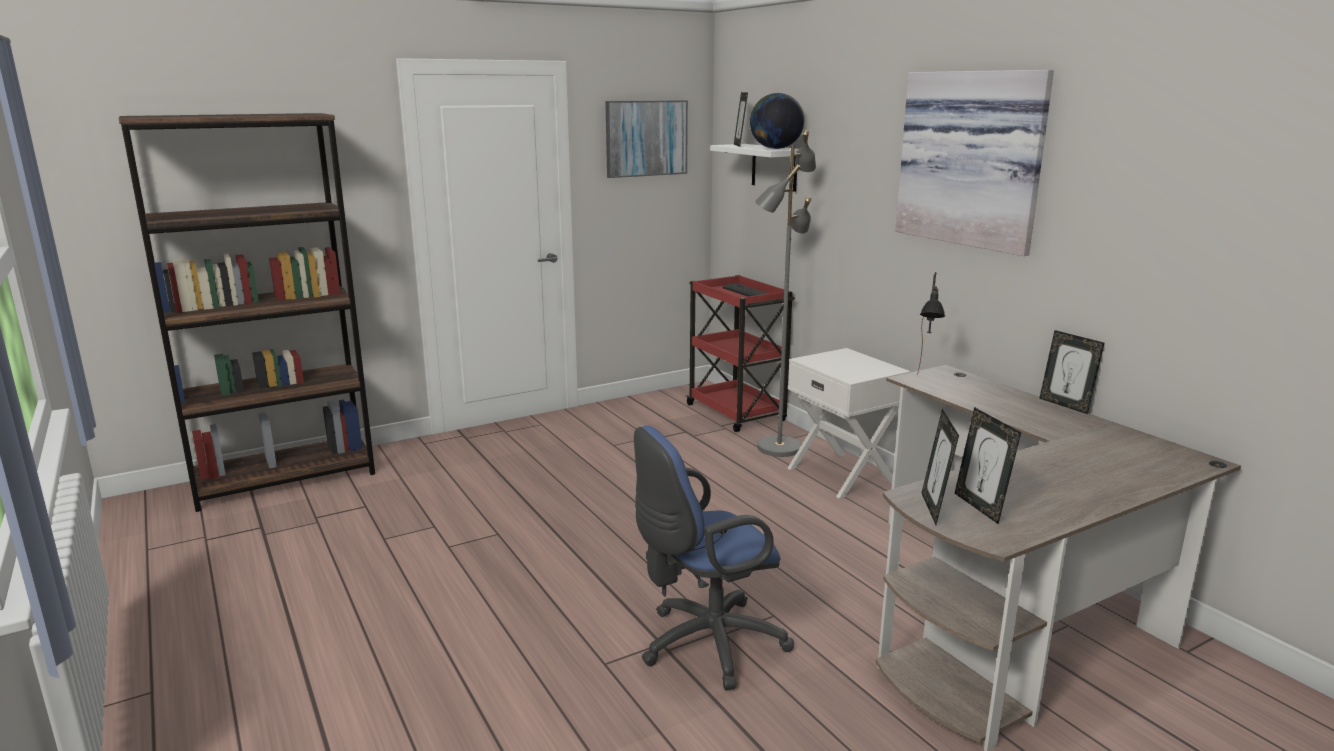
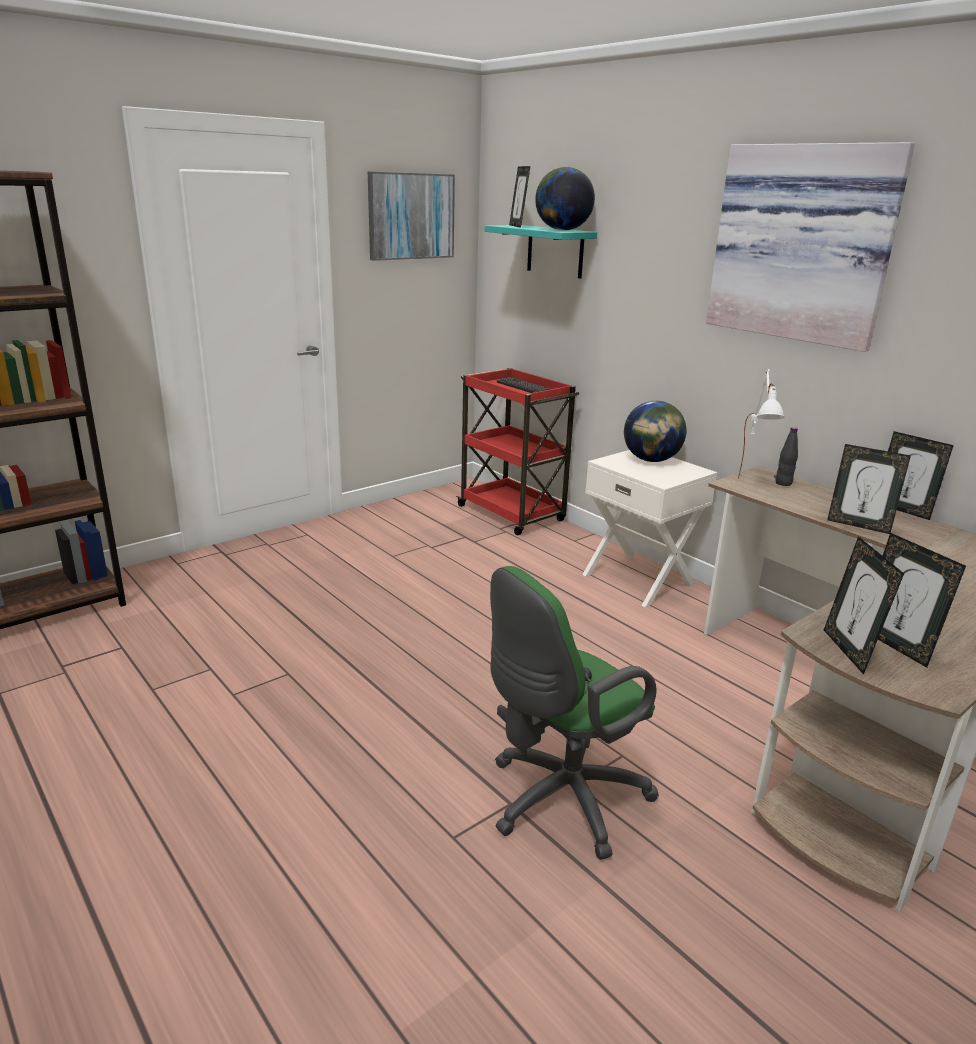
camera: 10 degrees left, 5 degrees up
(705, 645) = (560, 801): blue office chair -> green office chair
(774, 167) = (555, 251): white shelf -> turquoise shelf
(778, 447) = (565, 551): grey floor lamp -> none
(850, 359) = (651, 460): none -> globe
(925, 383) = (751, 488): black table lamp -> white table lamp
(959, 379) = (783, 483): none -> black bottle
(1011, 416) = (858, 525): none -> picture frame

